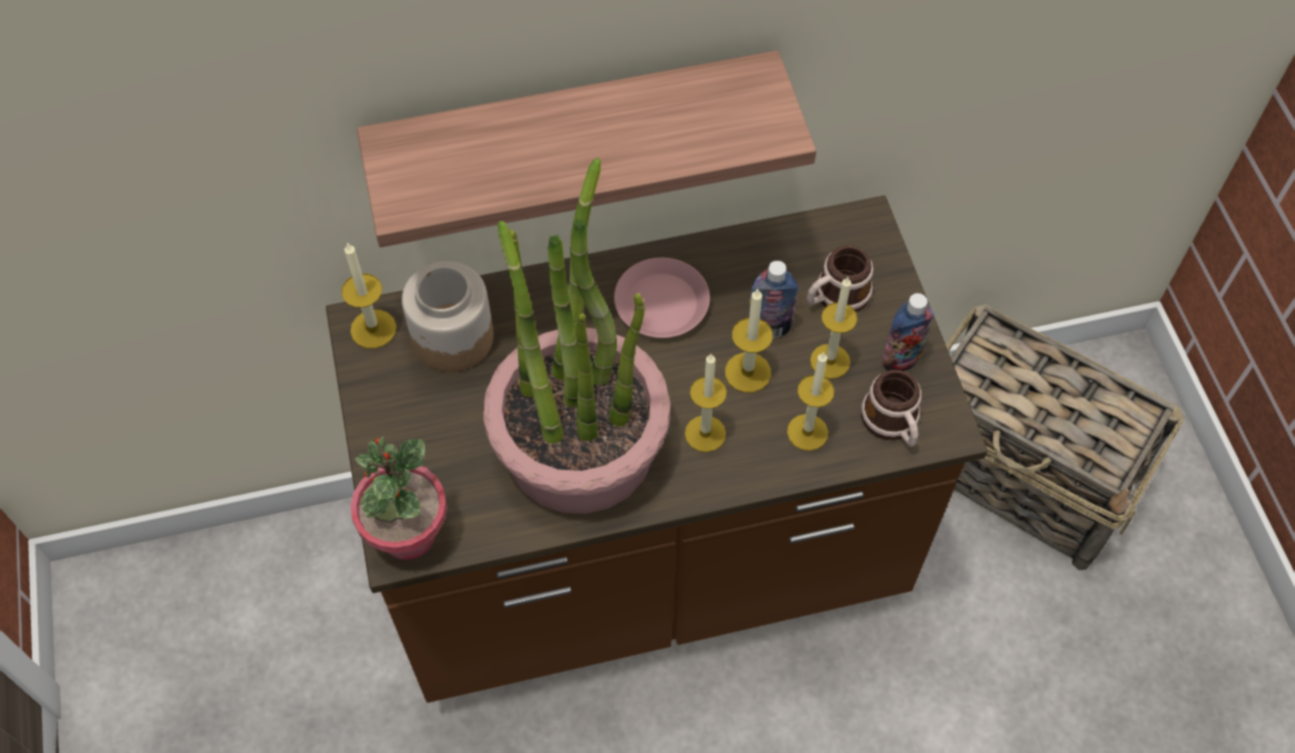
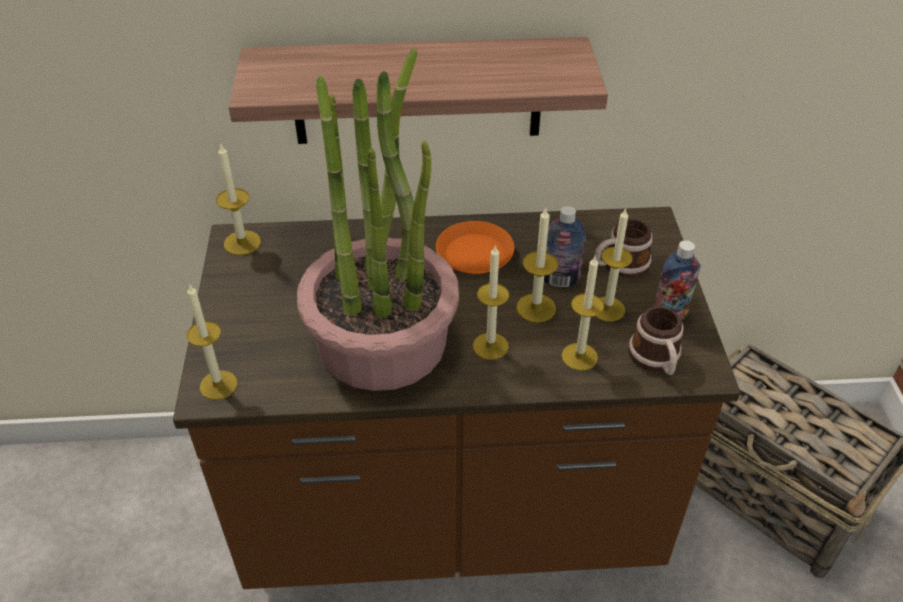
camera: 10 degrees right, 15 degrees down
(407, 534) = (218, 385): potted plant -> candle
(452, 337) = (301, 255): jar -> none
(661, 304) = (474, 254): pink plate -> orange plate

